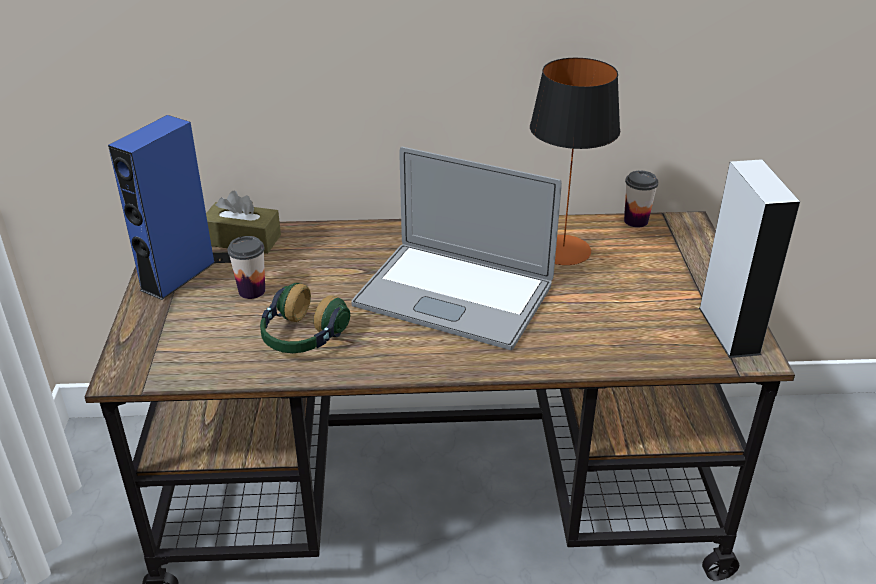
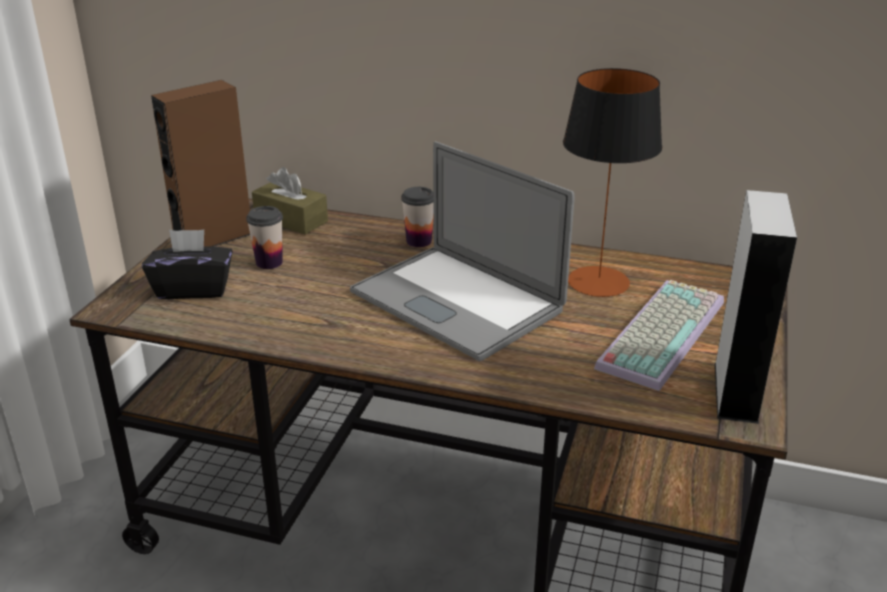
camera: 20 degrees right, 5 degrees down
(178, 276) = (214, 238): blue speaker -> brown speaker
(194, 335) = (193, 289): none -> black tissue box
(302, 338) = (286, 310): headphones -> none
(636, 221) = (698, 269): cup -> cup (419, 241)
(640, 288) = (660, 331): none -> keyboard

